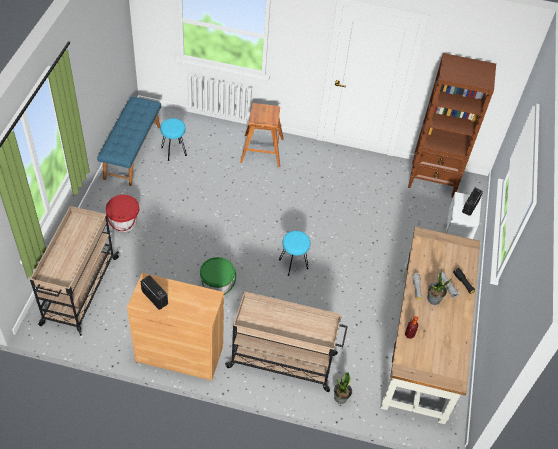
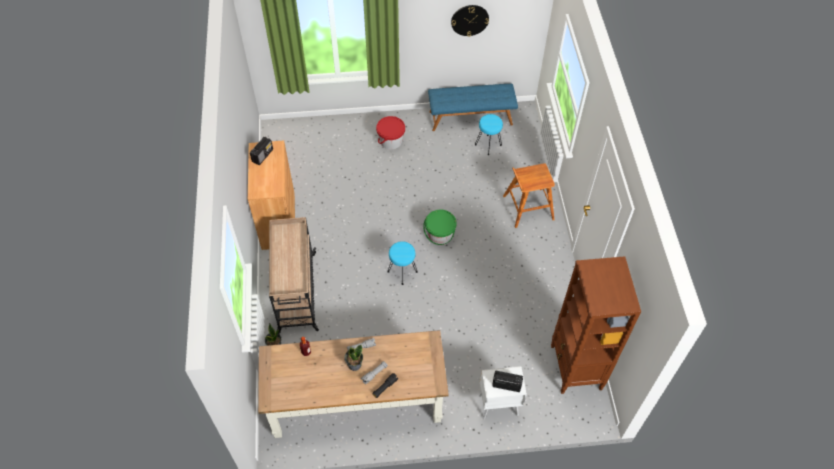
camera: 75 degrees right, 5 degrees up
(79, 291) = (311, 140): beige cart -> none
(99, 57) = (469, 20): none -> wall clock
(217, 285) = (354, 224): green bucket -> green bucket (440, 235)

